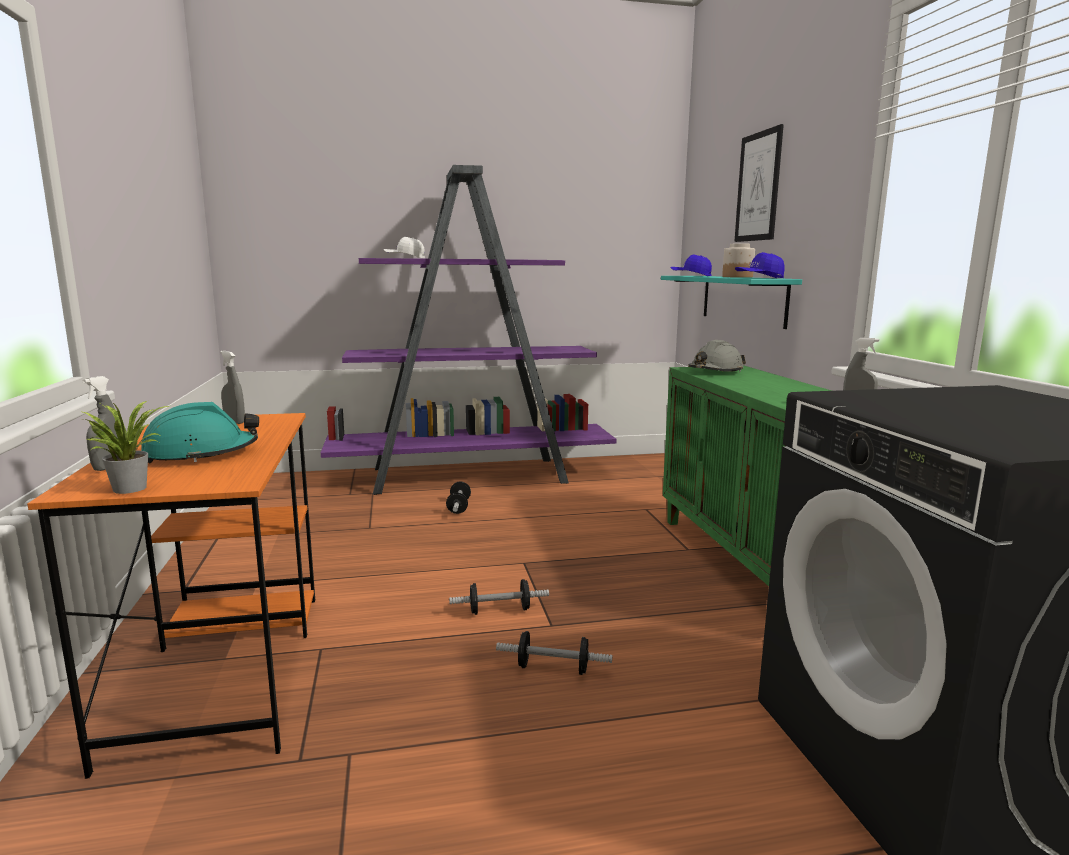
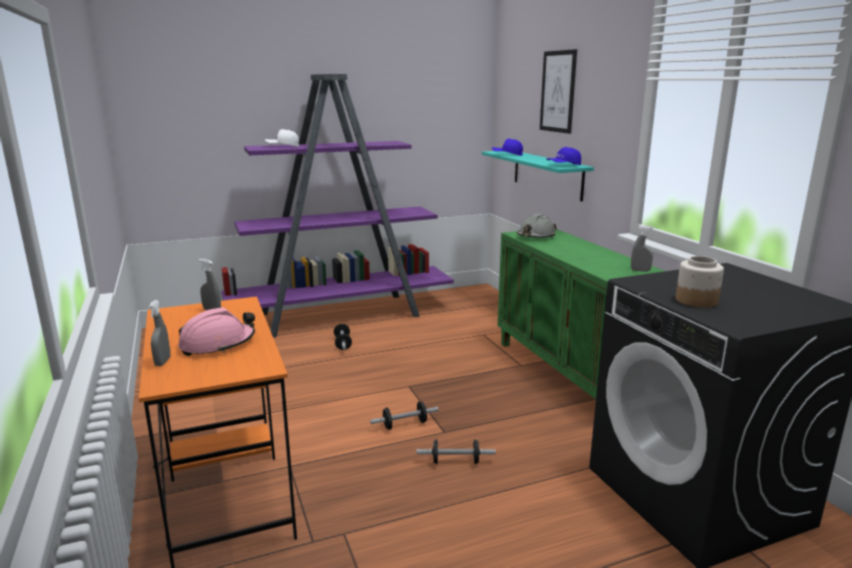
camera: 10 degrees left, 5 degrees up
(130, 487) = (197, 379): potted plant -> none
(201, 454) = (217, 344): turquoise hard hat -> pink hard hat
(737, 277) = (544, 160): jar -> jar (696, 301)

